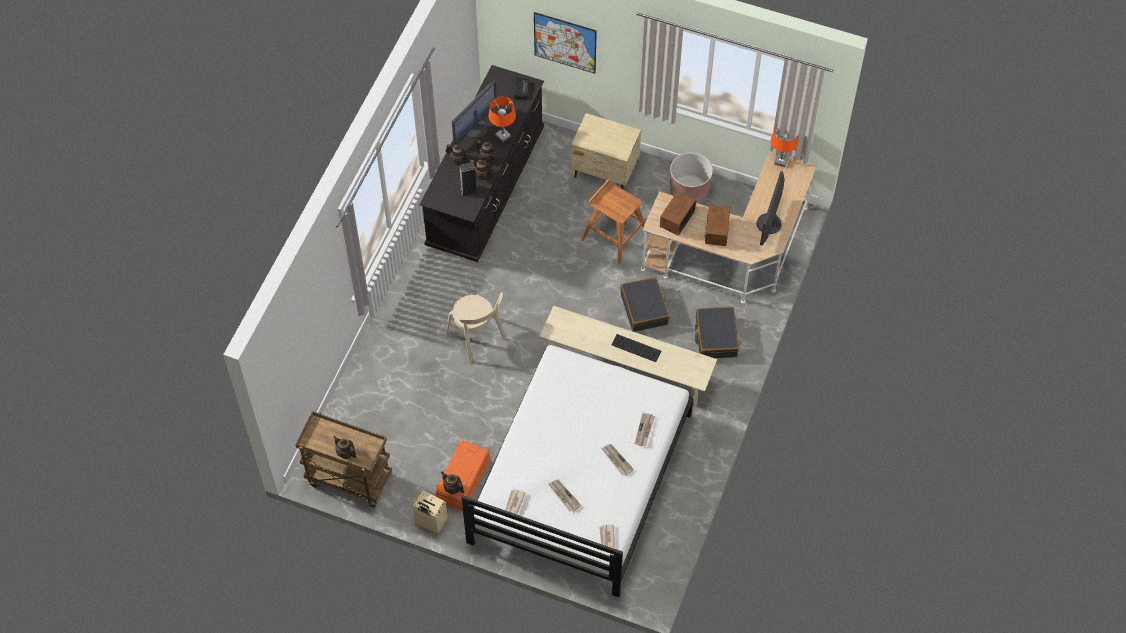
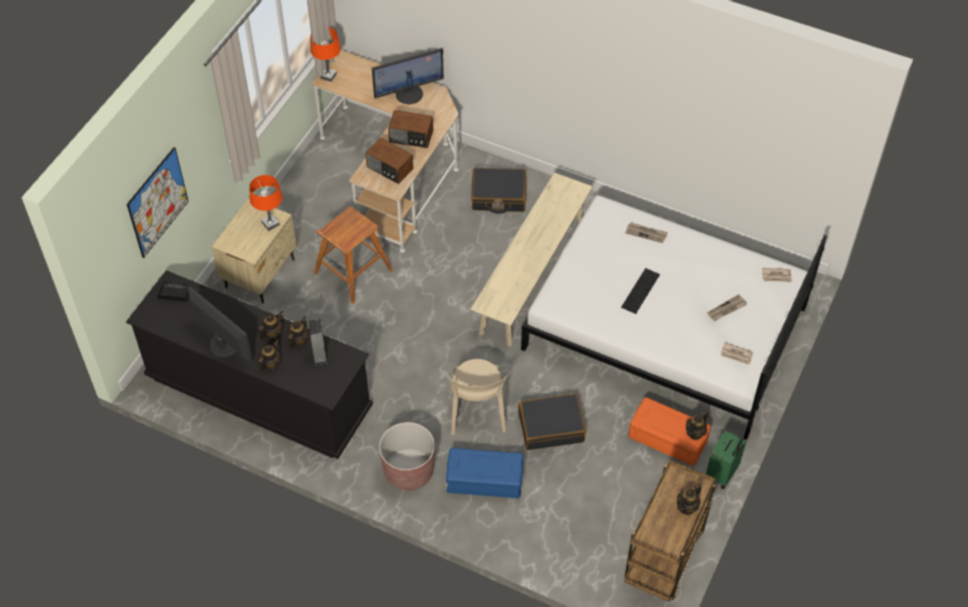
camera: 85 degrees left, 5 degrees down
(414, 348) = (484, 481): none -> blue storage box
(430, 523) = (722, 474): beige suitcase -> green suitcase
(477, 339) = (477, 414): beige chair -> beige chair turned 120 degrees clockwise
(503, 136) = (243, 316): orange table lamp -> orange table lamp (270, 223)
(616, 460) = (682, 260): newspaper -> none
(636, 348) = (535, 238): keyboard -> keyboard (640, 291)
(644, 309) = (455, 253): black suitcase -> black suitcase (551, 427)
(689, 191) = (304, 200): brown planter -> brown planter (409, 471)
(769, 224) = (409, 93): monitor -> monitor turned 45 degrees counterclockwise

